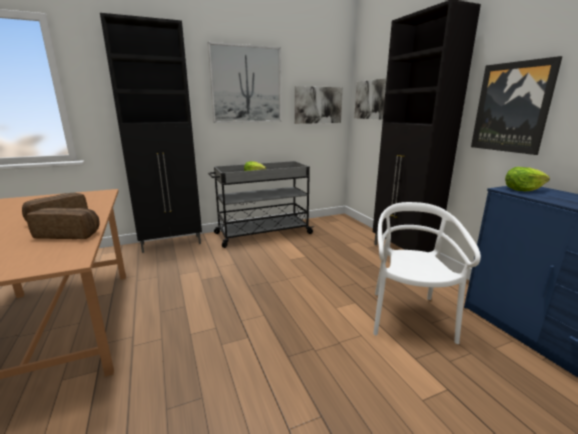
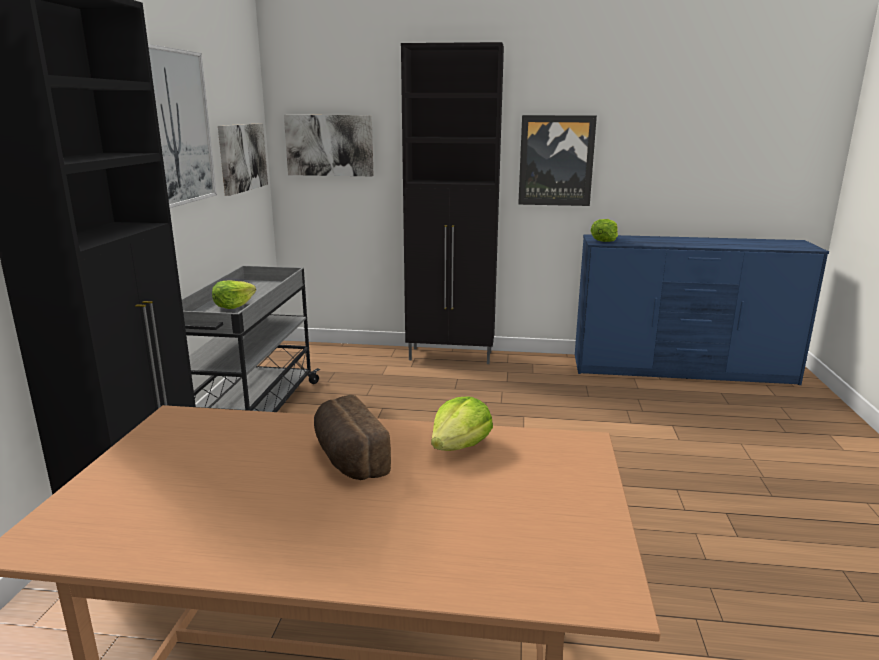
camera: 60 degrees left, 0 degrees up
(69, 234) = (460, 446): bread -> lettuce
(408, 317) = (571, 401): white chair -> none

